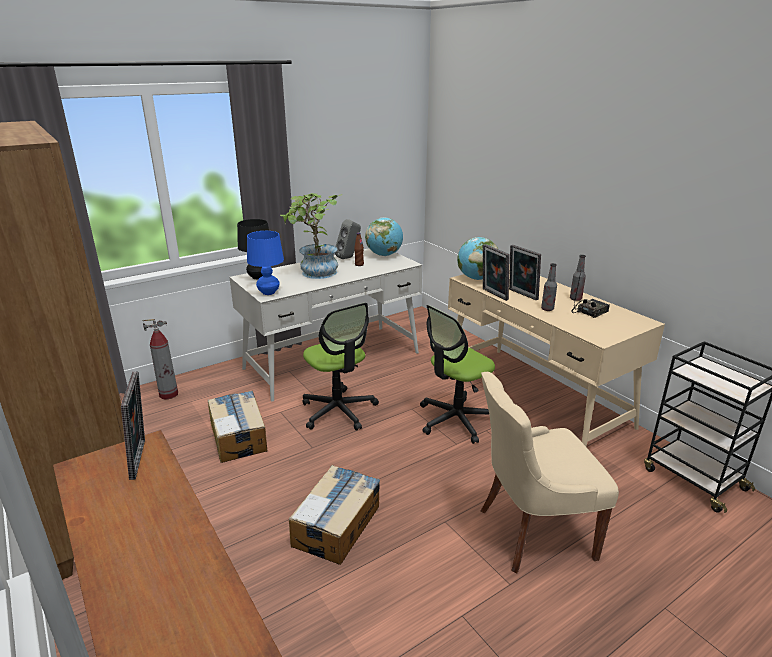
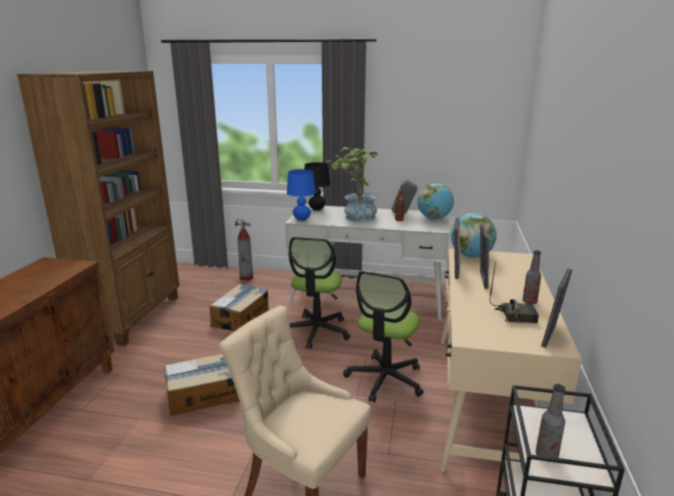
camera: 45 degrees right, 5 degrees down
(142, 459) = (65, 269): picture frame -> picture frame (551, 336)
(455, 420) = (385, 379): office chair -> office chair turned 75 degrees counterclockwise
(547, 309) = (477, 298): bottle -> bottle (546, 455)

